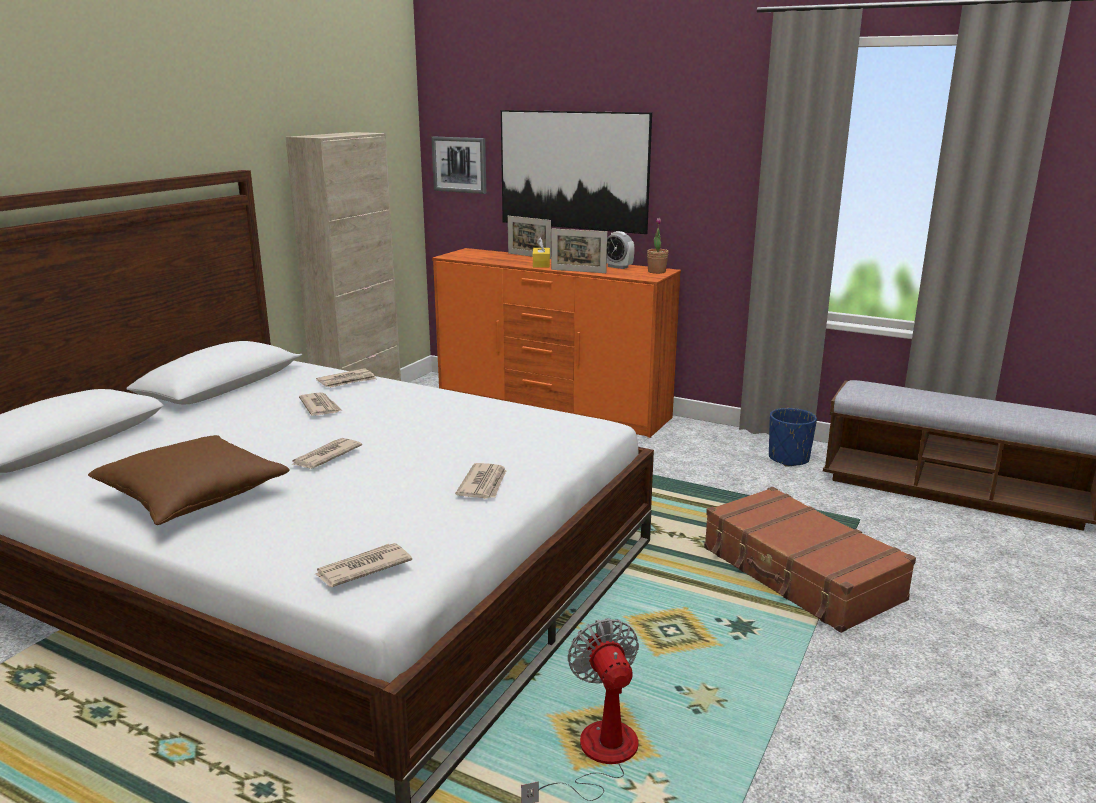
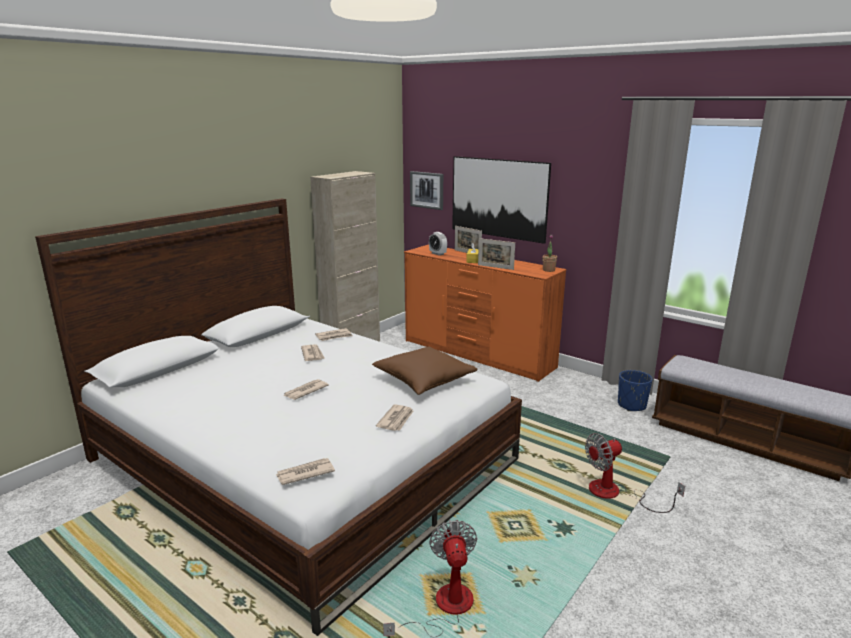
camera: 10 degrees right, 0 degrees up
(193, 497) = (221, 413): brown pillow -> brown pillow (424, 380)
(617, 267) = (523, 265): alarm clock -> alarm clock (437, 254)
(800, 574) = (615, 494): brown suitcase -> fan

